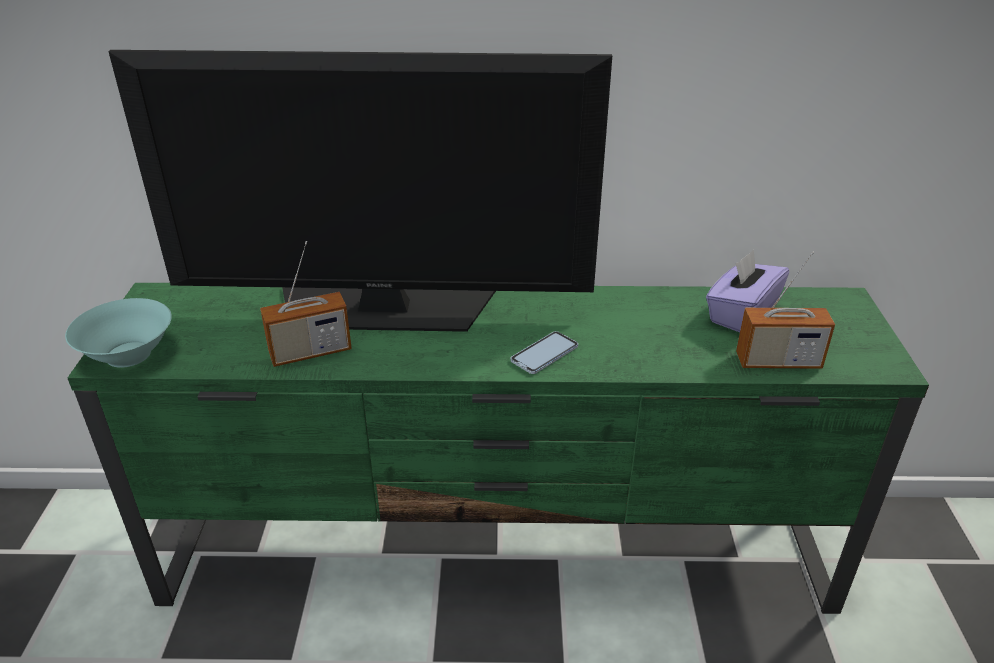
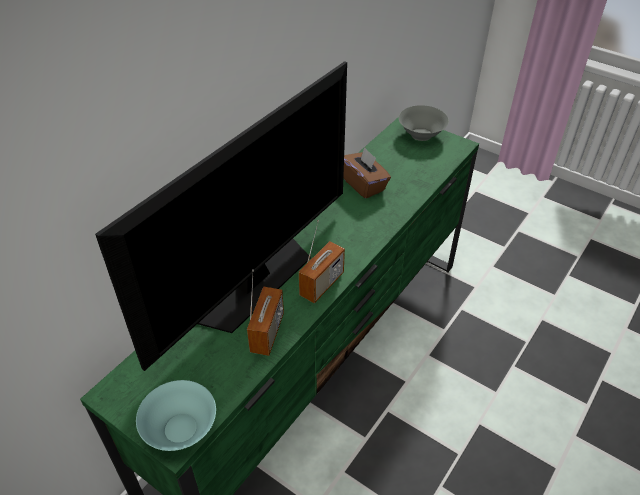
camera: 55 degrees left, 10 degrees up
(544, 354) = (357, 240): phone -> none
(660, 316) = (363, 184): none -> brown tissue box
(741, 314) = (387, 160): purple tissue box -> none
(778, 361) = (430, 171): radio -> radio (322, 284)
(847, 321) = (421, 134): none -> grey bowl

